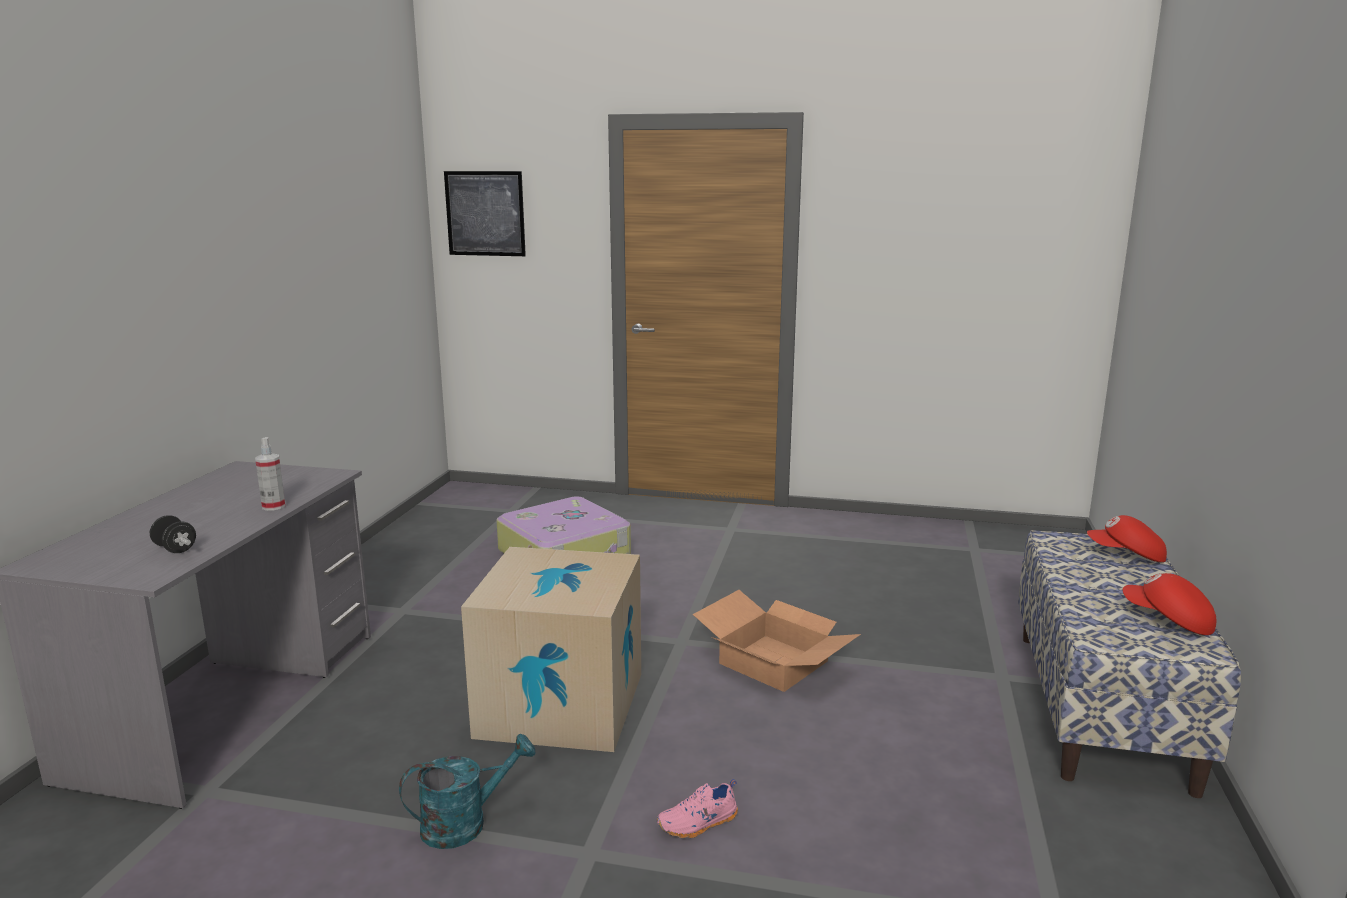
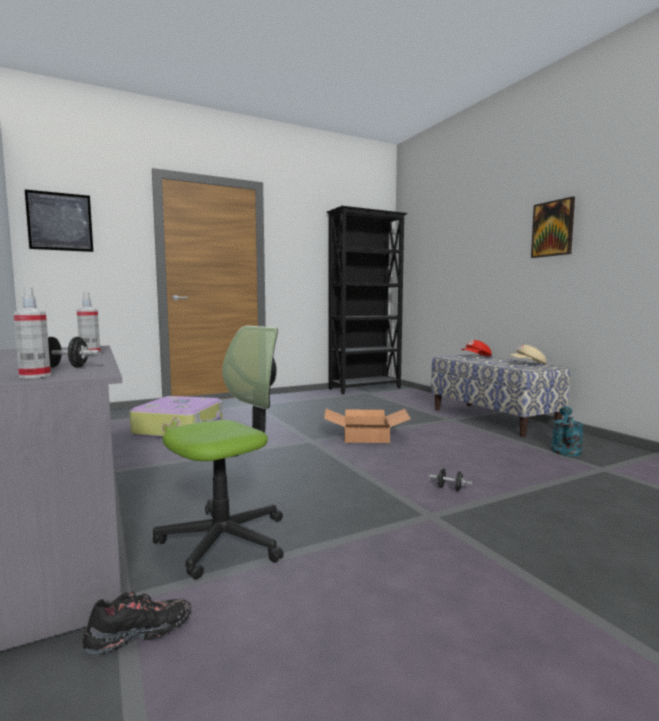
camera: 40 degrees left, 10 degrees down
(116, 568) = (35, 376): none -> spray bottle
(170, 833) = (139, 634): none -> black shoe
(353, 766) = (225, 540): none -> office chair
(465, 823) = (349, 532): turquoise watering can -> turquoise watering can (565, 449)
(561, 704) = (299, 475): cardboard box -> none
(698, 824) = (450, 488): pink shoe -> black dumbbell
(991, 535) = (366, 388): none -> black bookcase
(1168, 620) = (527, 364): red cap -> beige cap
(1295, 301) = (553, 228): none -> picture

